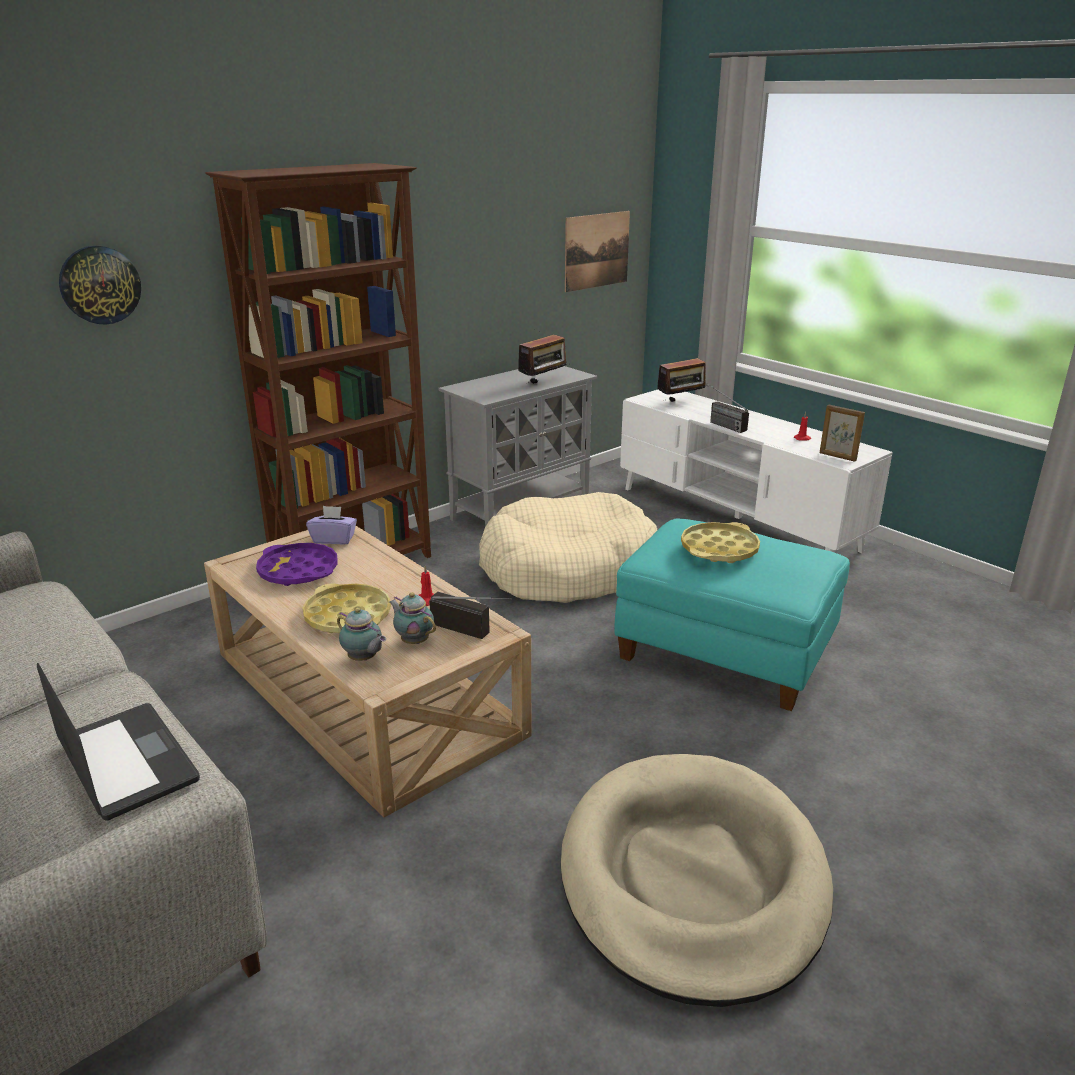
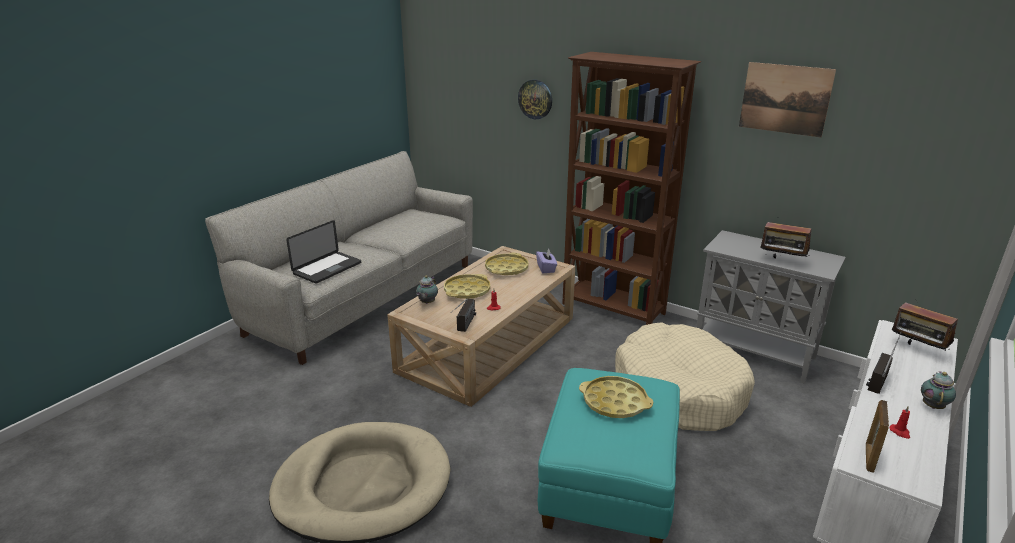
camera: 75 degrees right, 0 degrees up
(298, 571) = (506, 268): purple tray -> yellow tray
(414, 641) = (450, 312): teapot -> teapot (933, 405)
(597, 251) = (943, 179): picture -> picture (785, 99)

